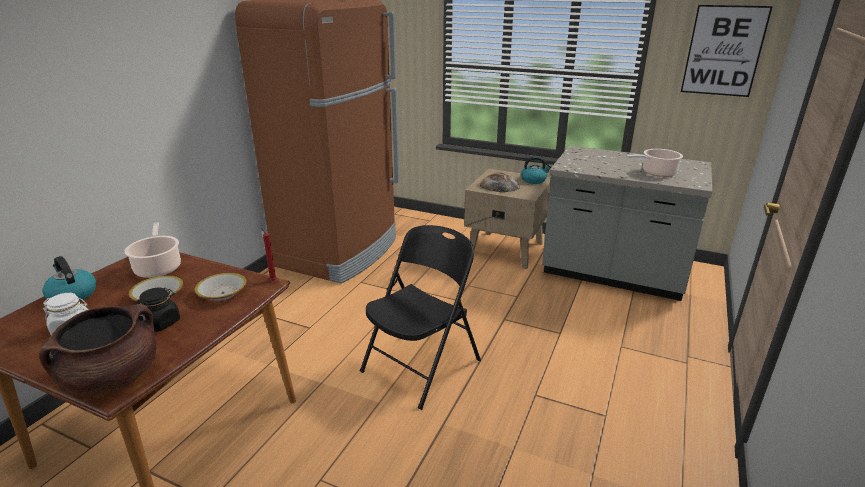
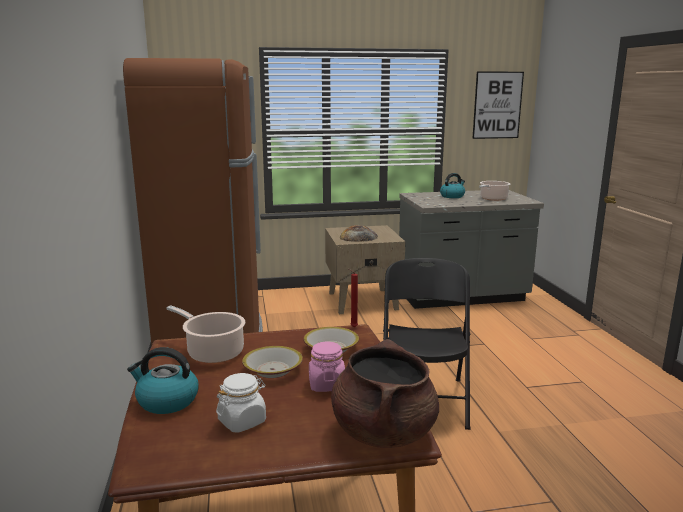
camera: 35 degrees left, 10 degrees down
(161, 323) = (326, 384): black jar -> pink jar
(534, 180) = (377, 229): kettle -> kettle (452, 196)

